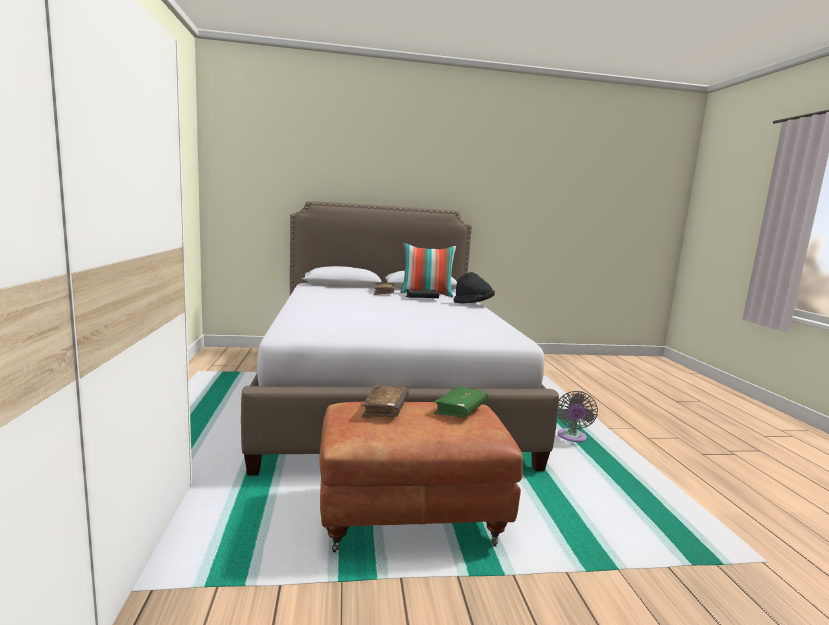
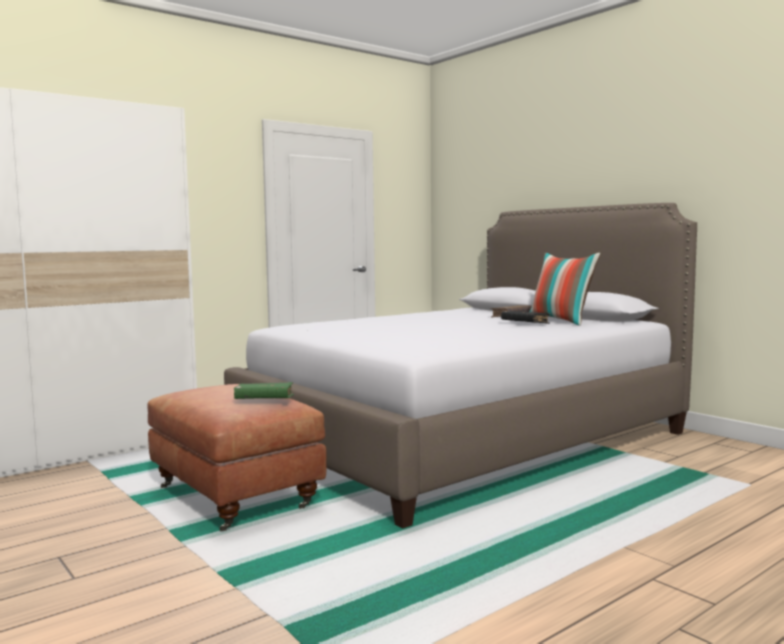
camera: 60 degrees right, 5 degrees down
(385, 409) = (231, 387): brown book -> none
(473, 304) = (561, 331): black hat -> none
(571, 438) = (534, 530): grey fan -> none

